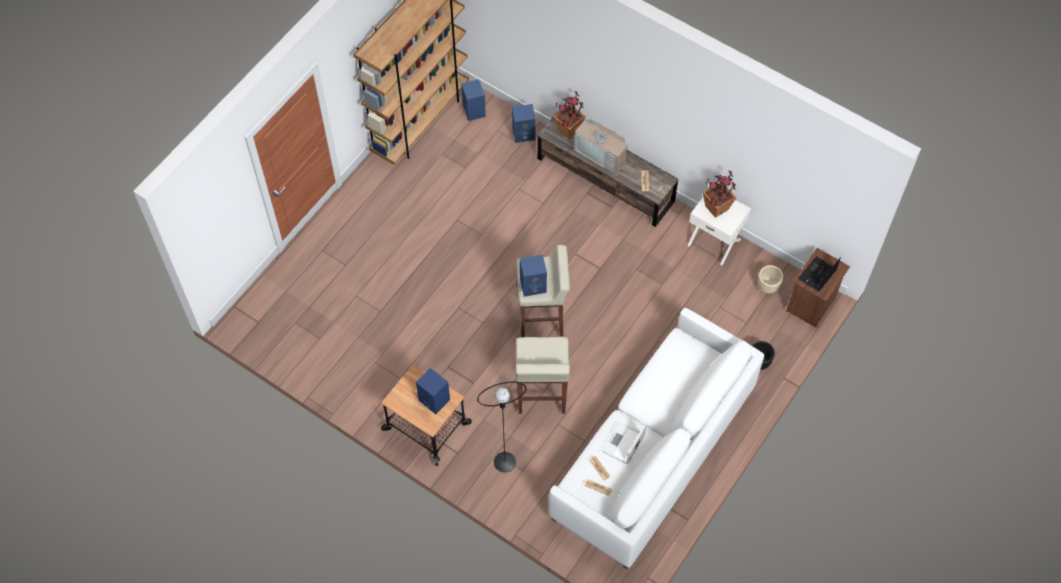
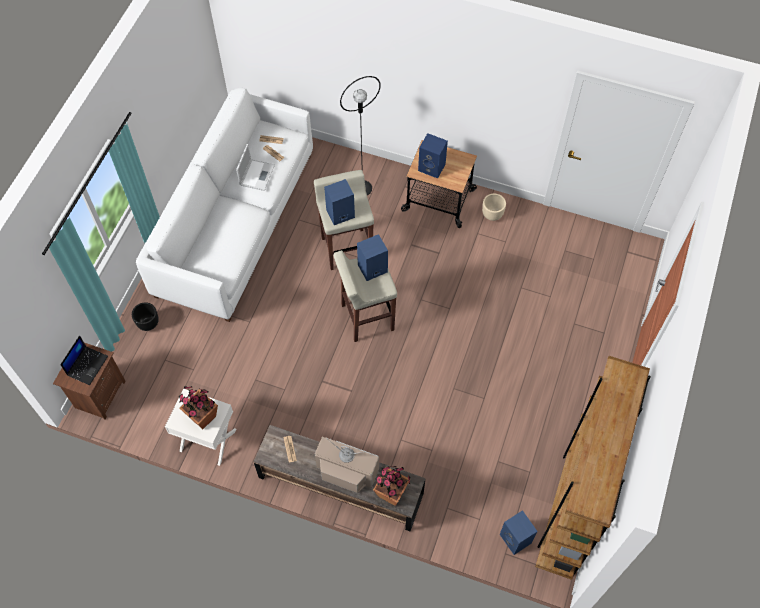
camera: 165 degrees right, 0 degrees up
(524, 133) = (448, 523): blue speaker -> blue speaker (340, 214)
(767, 287) = (146, 403): beige planter -> beige planter (492, 215)

